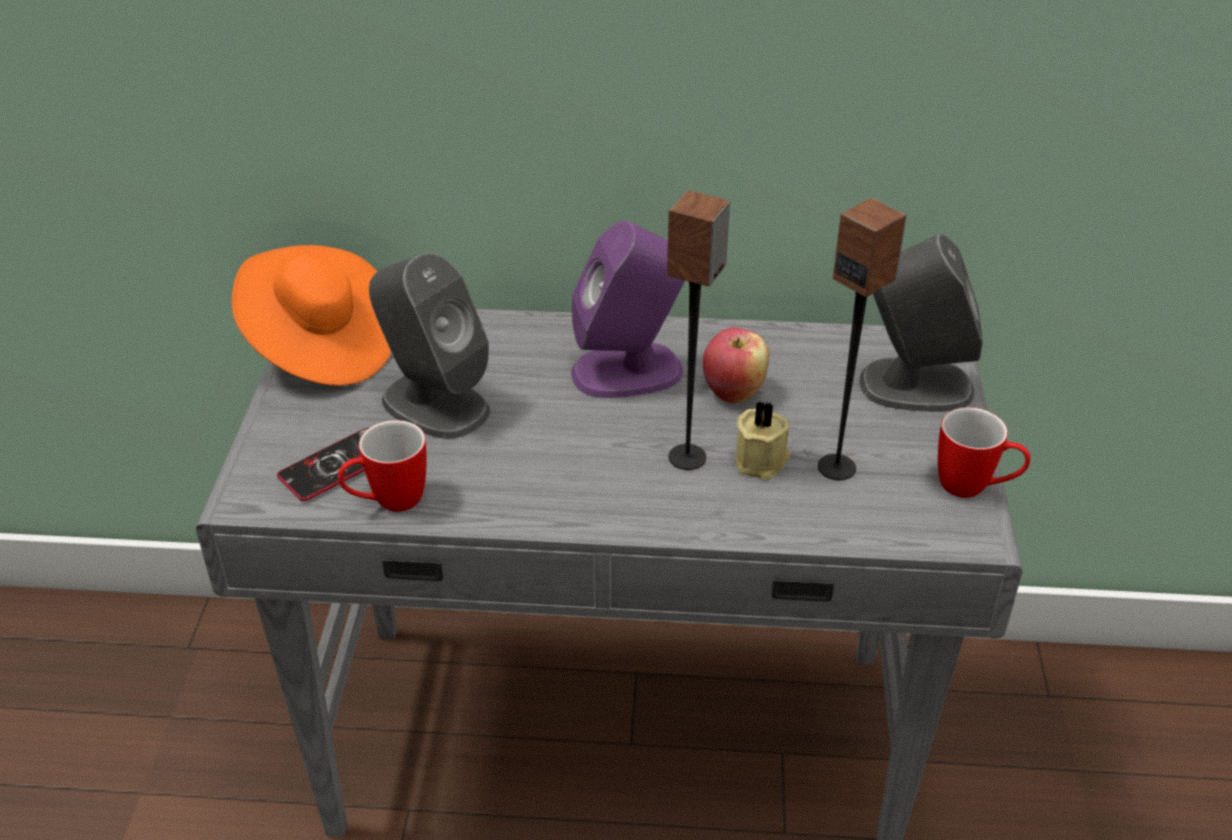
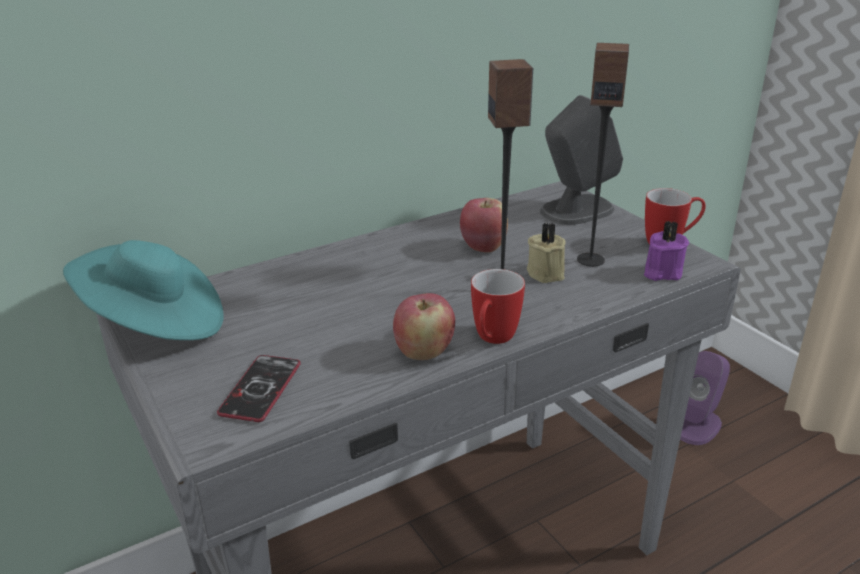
camera: 35 degrees left, 10 degrees down
(320, 346) = (155, 324): orange hat -> turquoise hat
(387, 502) = (331, 394): mug -> mug (492, 340)
(434, 404) = (292, 324): grey speaker -> none
(517, 499) = (424, 352): none -> apple
(629, 371) = (406, 259): purple speaker -> purple speaker (697, 426)
(902, 525) = (661, 272): none -> purple candle

